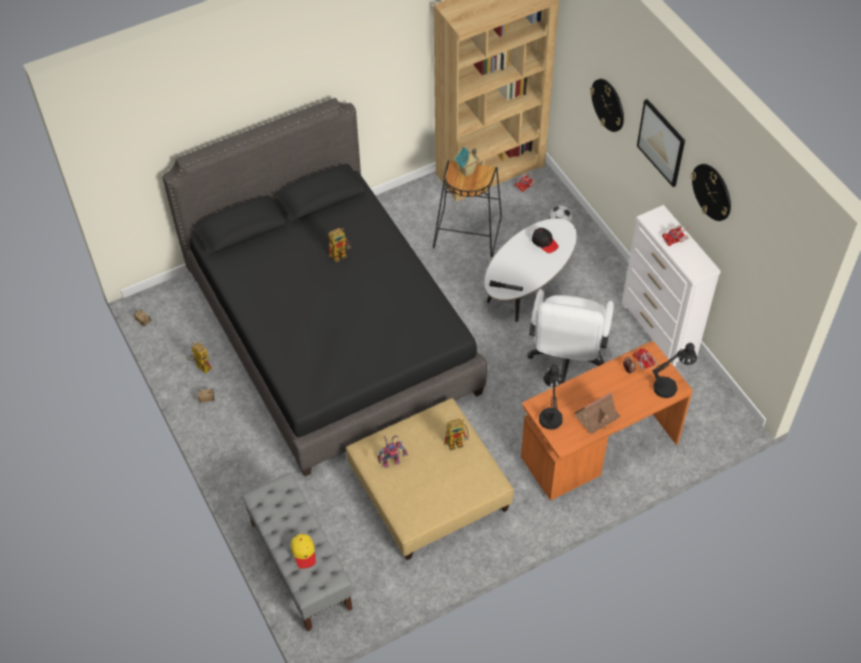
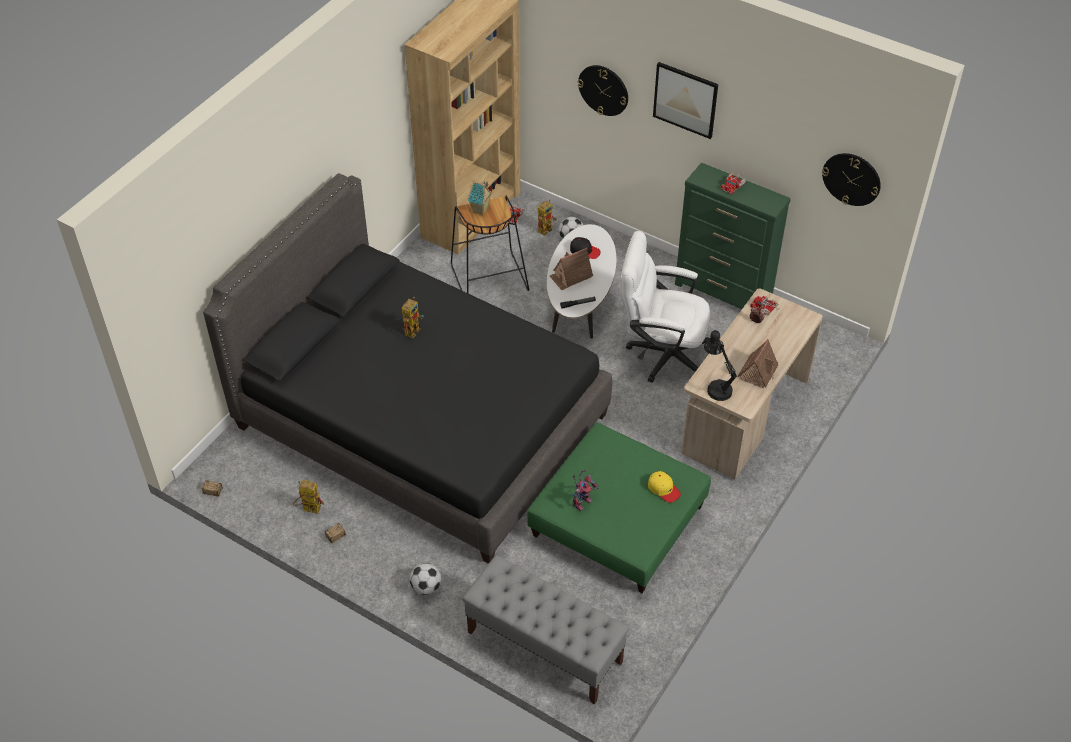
camera: 30 degrees left, 5 degrees down
(245, 472) = (426, 587): none -> football
(304, 552) = (565, 619): yellow cap -> yellow cap (663, 489)
(429, 490) = (618, 521): beige ottoman -> green ottoman
(458, 442) = (632, 457): toy robot -> toy robot (546, 228)
(517, 260) = (571, 276): none -> toy house
(566, 360) = (661, 353): white office chair -> white office chair turned 120 degrees clockwise
(599, 449) = (744, 416): orange desk -> beige desk
(659, 330) = (723, 293): white dresser -> green dresser
(669, 386) = (800, 319): black table lamp -> none
(712, 192) = (763, 122): wall clock -> wall clock (851, 179)

